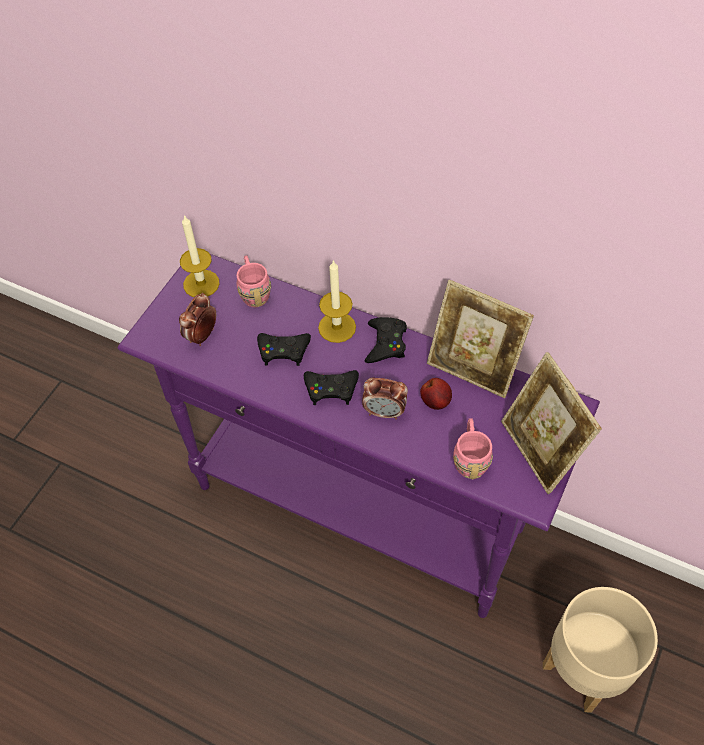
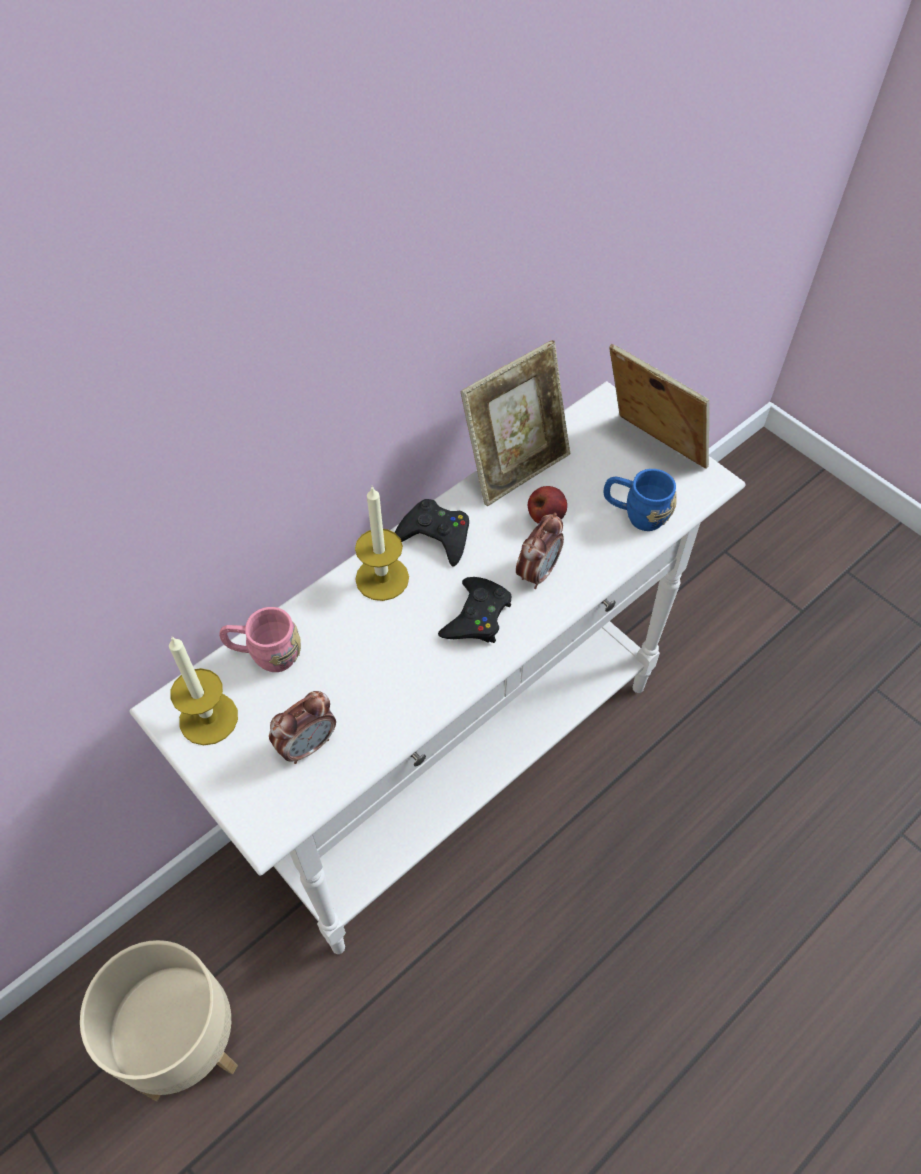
camera: 70 degrees left, 0 degrees up
(202, 336) = (307, 745): alarm clock -> alarm clock turned 90 degrees counterclockwise
(283, 351) = (388, 650): black game controller -> none
(359, 509) = (460, 765): purple console table -> white console table
(470, 458) = (635, 514): pink mug -> blue mug
(539, 451) = (650, 451): picture frame -> picture frame turned 135 degrees counterclockwise
(585, 668) = (726, 621): beige planter -> beige planter (186, 1040)

